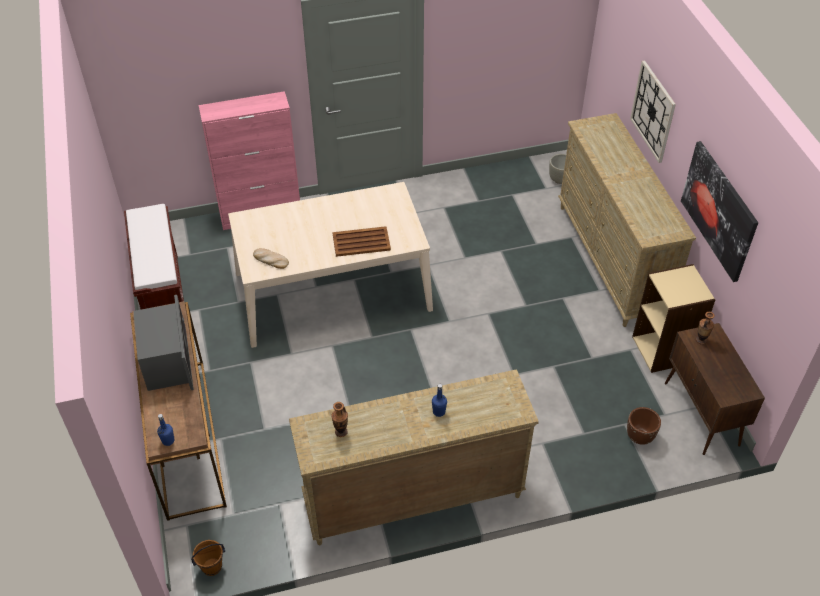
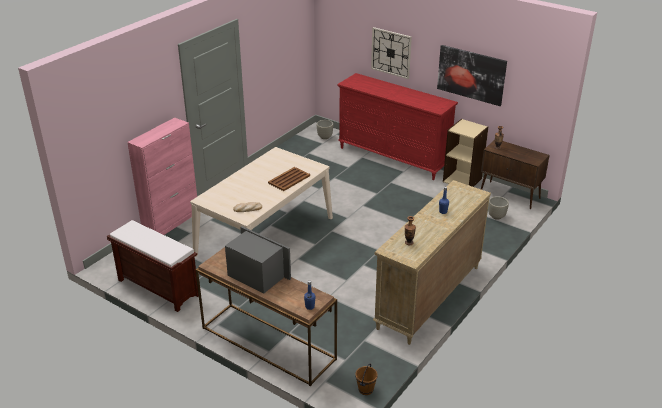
camera: 40 degrees left, 15 degrees down
(611, 260) = (393, 158): beige dresser -> red dresser
(640, 437) = (496, 217): brown planter -> grey planter

